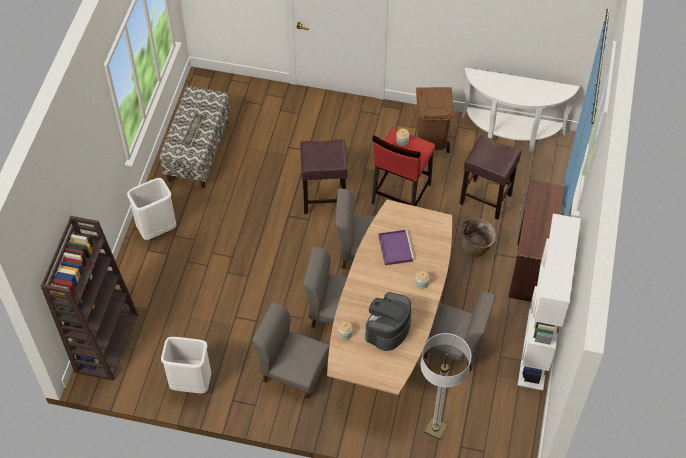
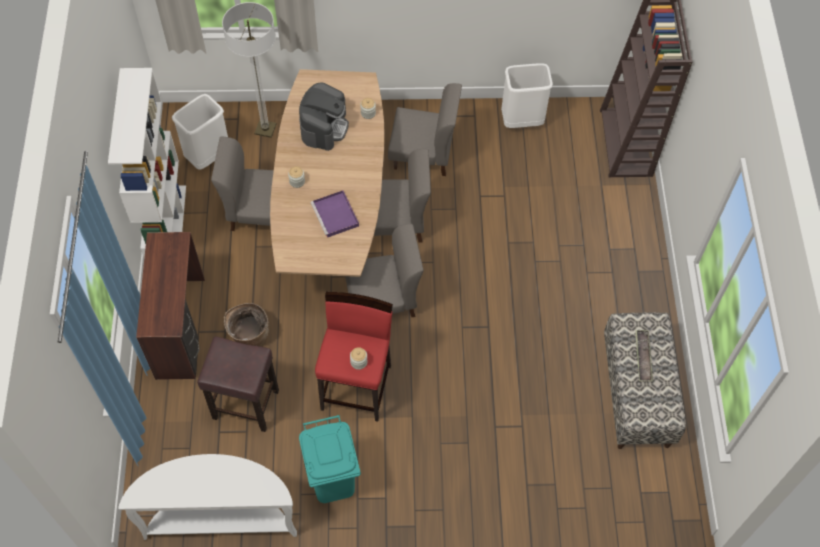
camera: 165 degrees right, 5 degrees up
(157, 230) = (635, 274): white trash can -> white trash can (208, 157)
(325, 198) = (450, 360): brown stool -> none
(431, 141) = (332, 481): brown trash can -> turquoise trash can

